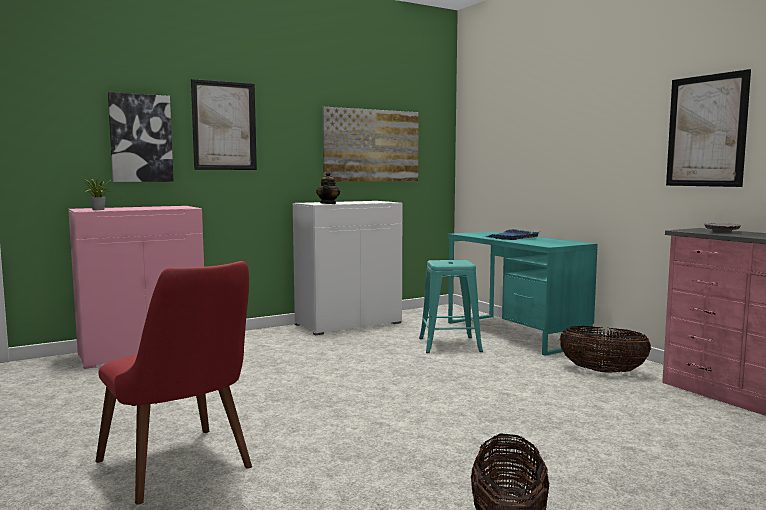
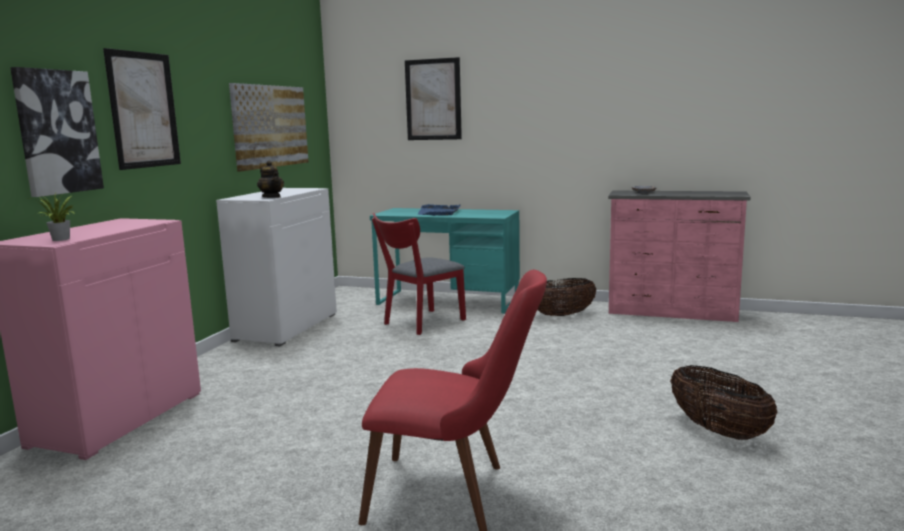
camera: 40 degrees left, 5 degrees up
(449, 345) = (420, 323): turquoise stool -> red chair
(706, 131) = (613, 114): picture -> picture (433, 99)

